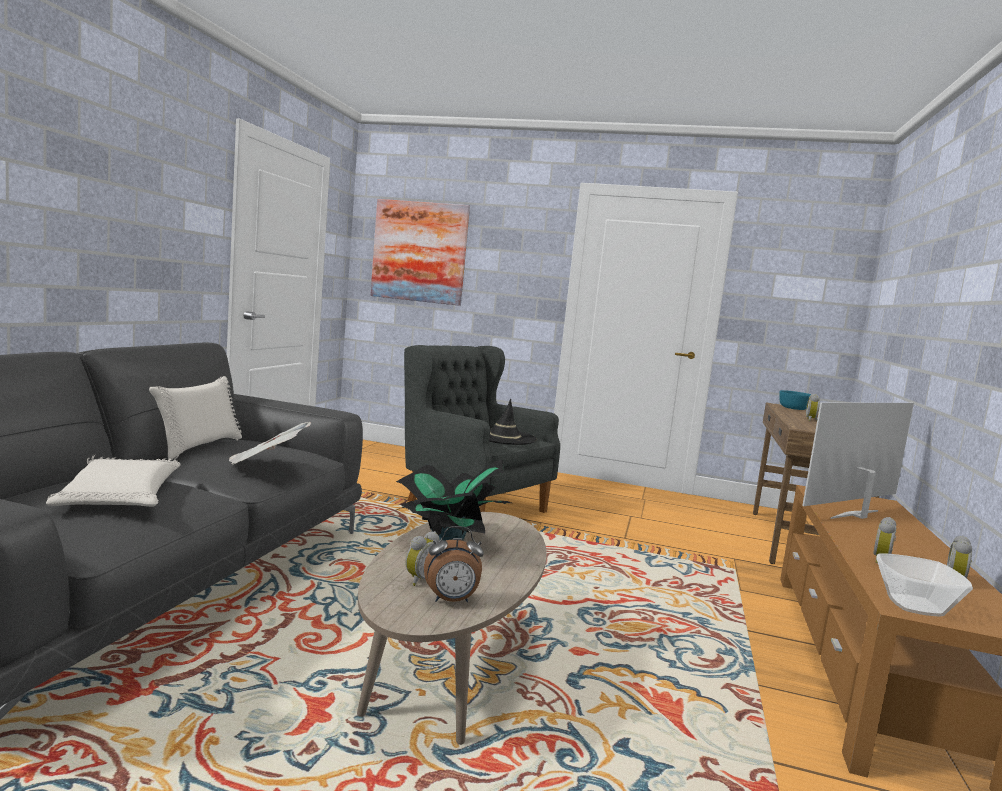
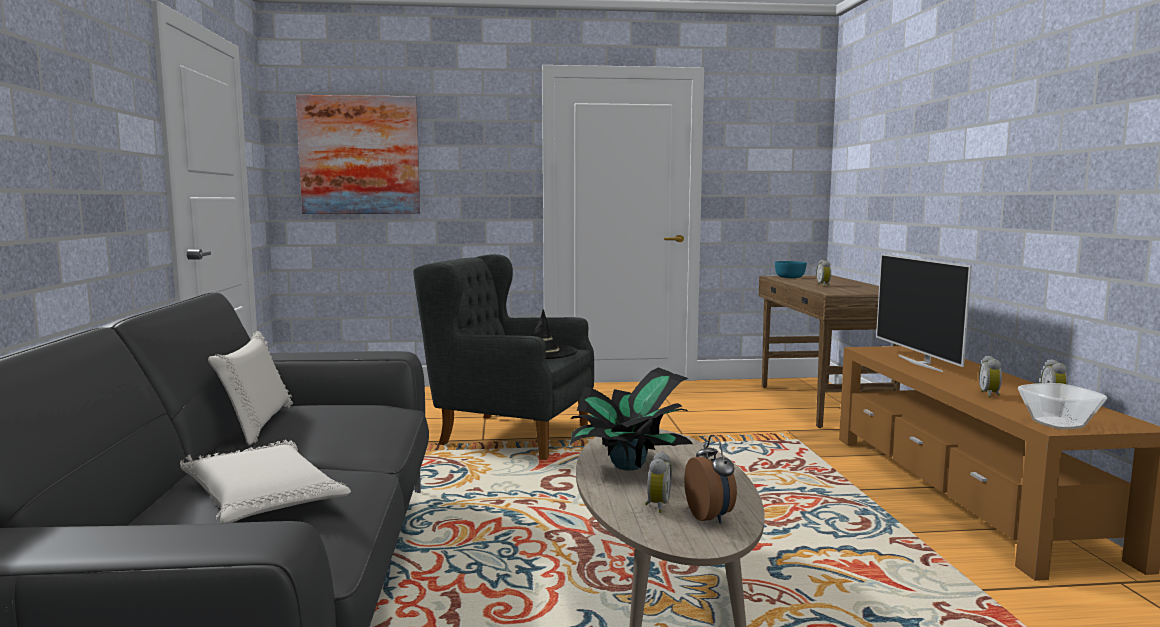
camera: 20 degrees left, 0 degrees up
(266, 464) = (371, 425): newspaper -> none
(451, 600) = (711, 517): alarm clock -> alarm clock turned 75 degrees counterclockwise
(856, 515) = (921, 363): television -> television turned 45 degrees counterclockwise

